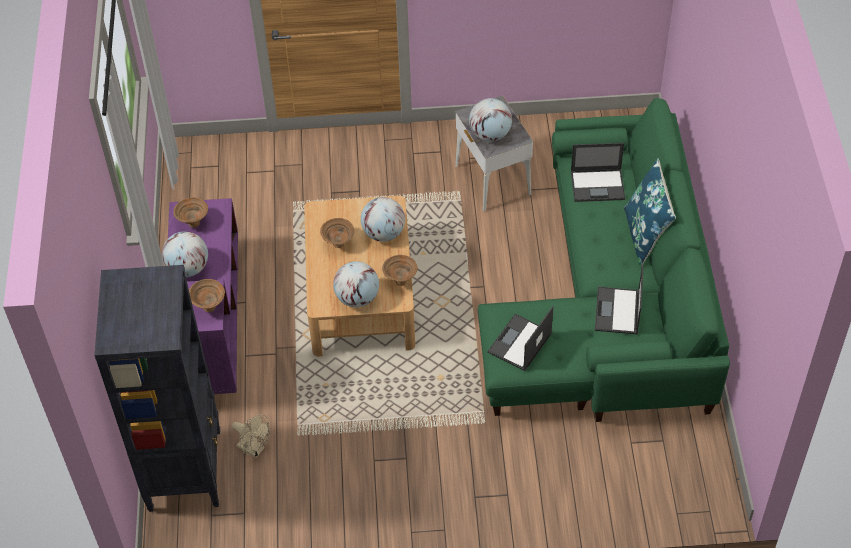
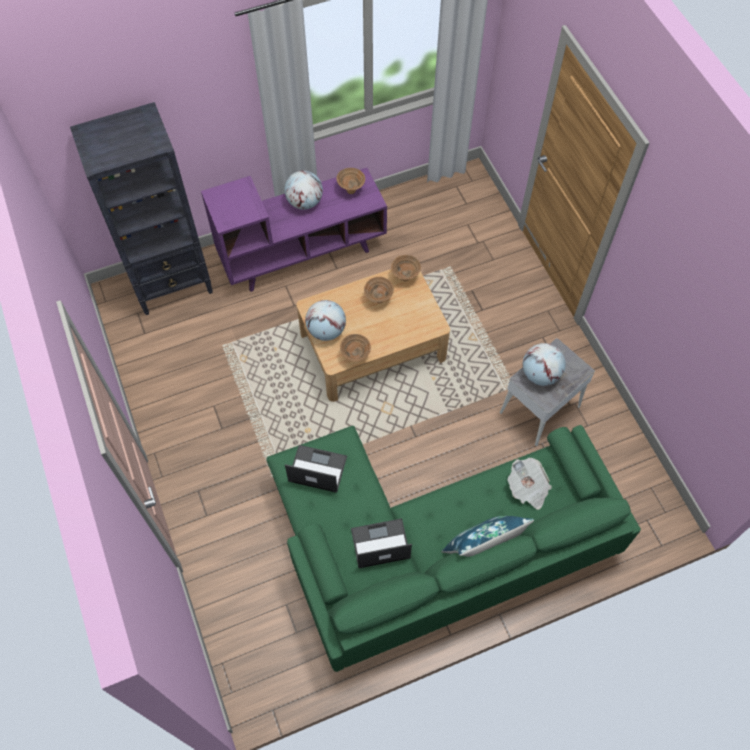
camera: 70 degrees right, 10 degrees up
(209, 306) = (237, 216): brown bowl -> brown bowl (405, 277)
(254, 449) = (201, 321): beige fan -> none
(383, 233) = (402, 328): globe -> none
(598, 185) = (528, 488): laptop -> newspaper

